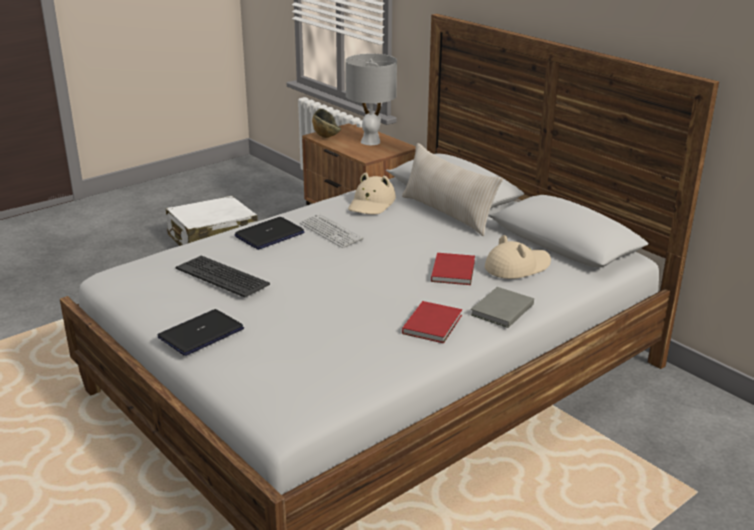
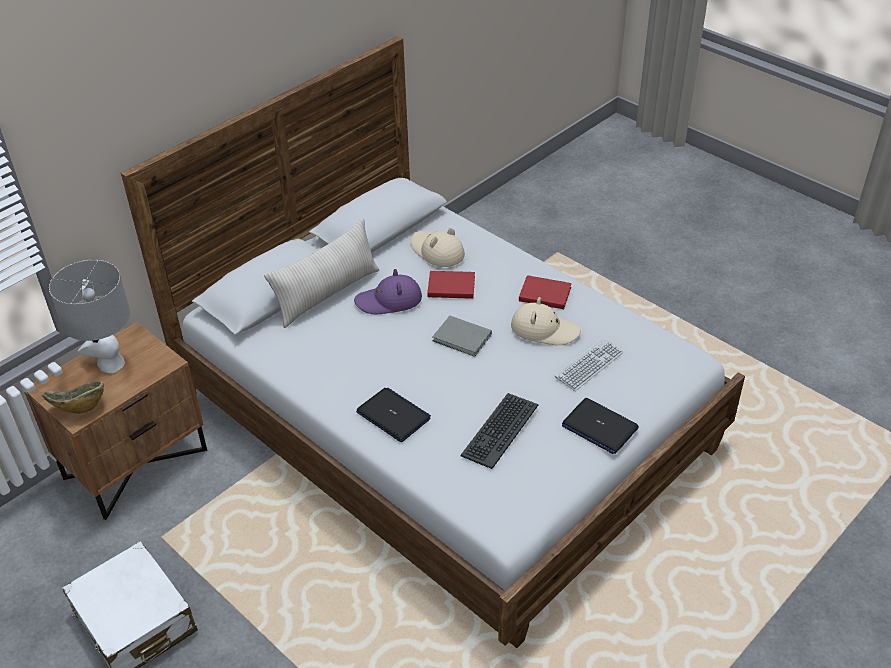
camera: 95 degrees left, 15 degrees up
(330, 232) = (382, 370): keyboard -> keyboard (589, 365)
(371, 204) = (306, 348): beige hat -> beige hat (544, 329)
(433, 239) = (389, 301): none -> purple hat
(500, 310) = (512, 260): grey book -> grey book (463, 338)

